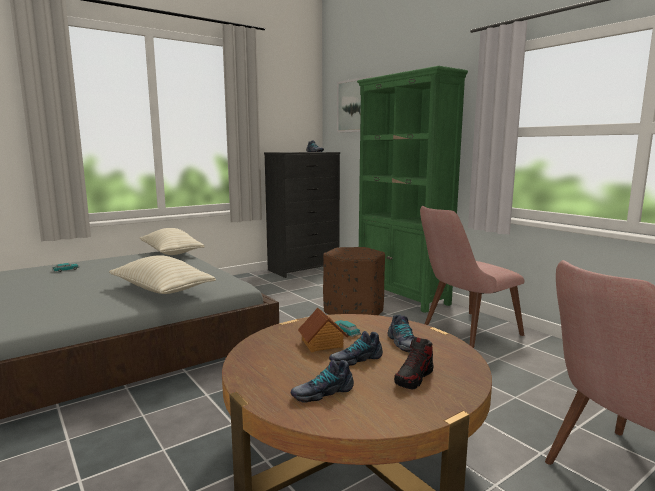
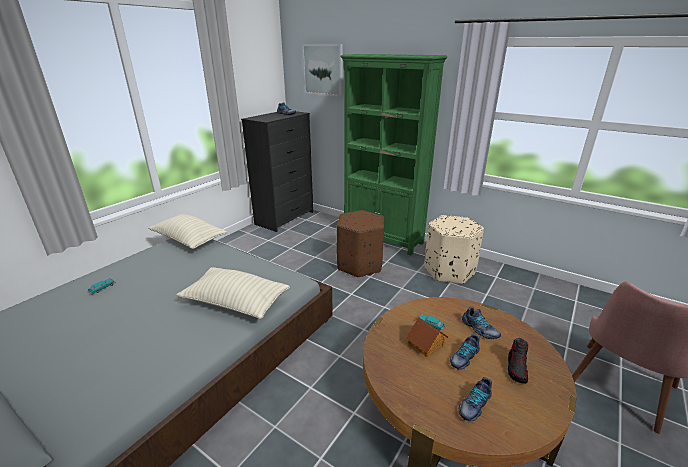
camera: 20 degrees left, 15 degrees up
(463, 331) = (448, 271): pink chair -> beige ottoman

